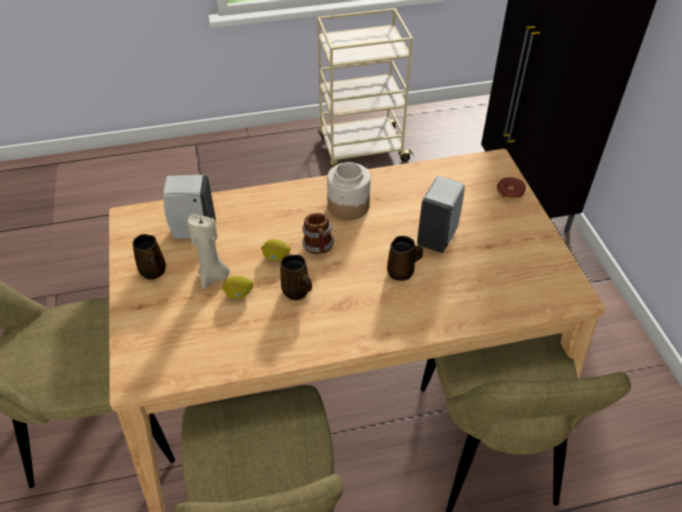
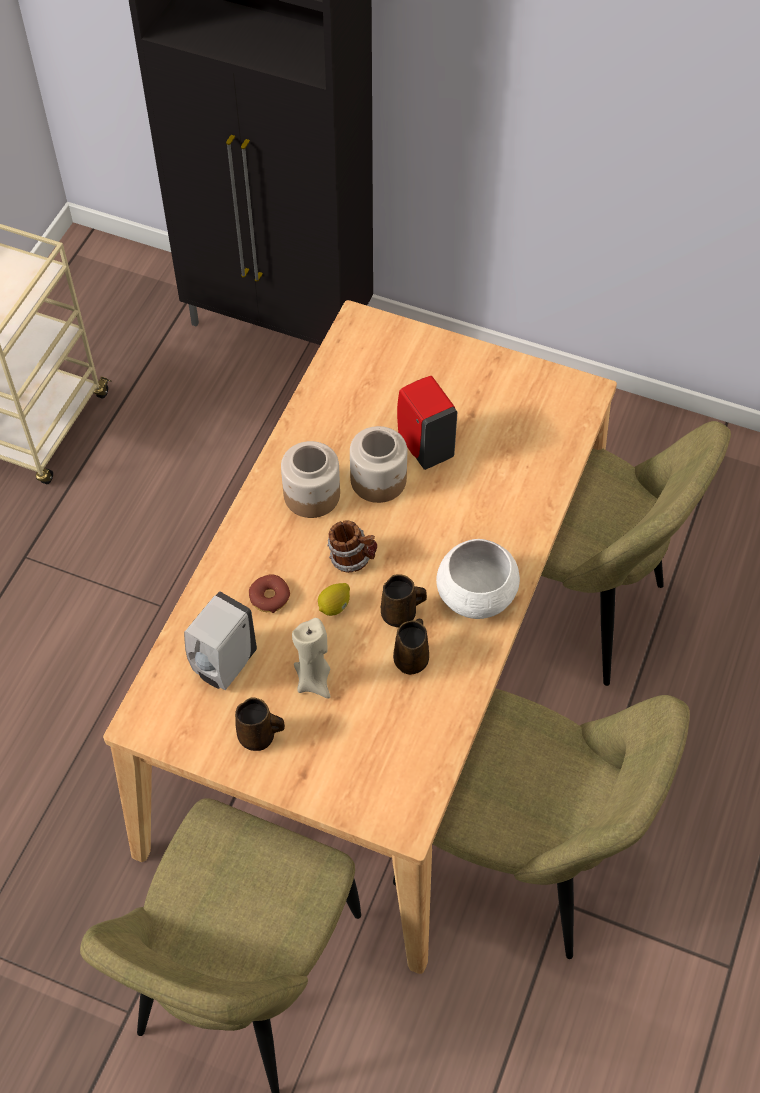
camera: 55 degrees left, 10 degrees up
(239, 294) = (361, 669): lemon -> none
(345, 323) = (475, 595): none -> white bowl
(389, 229) = (379, 480): none -> jar
(402, 272) = (447, 507): brown mug -> brown mug (412, 659)
(437, 237) = (424, 446): white soap dispenser -> red soap dispenser
(510, 192) = (414, 343): donut -> donut (269, 597)

